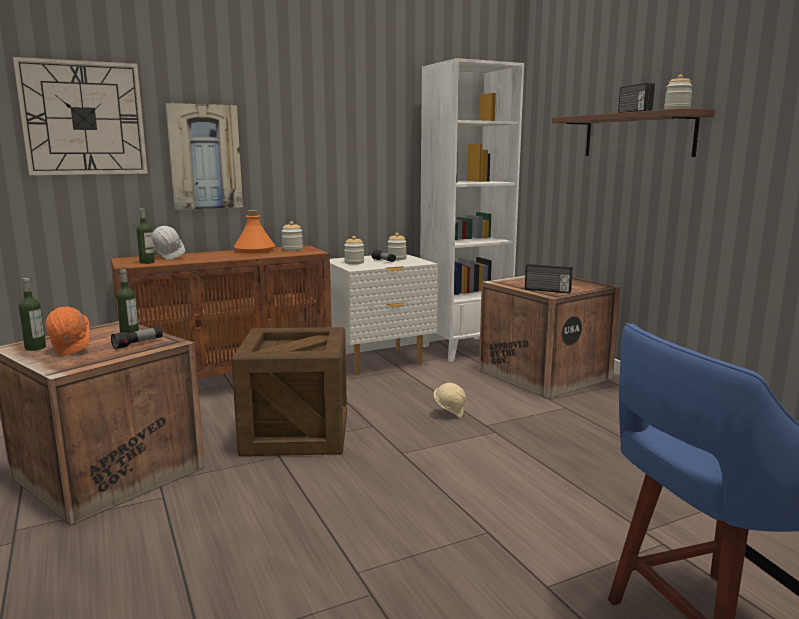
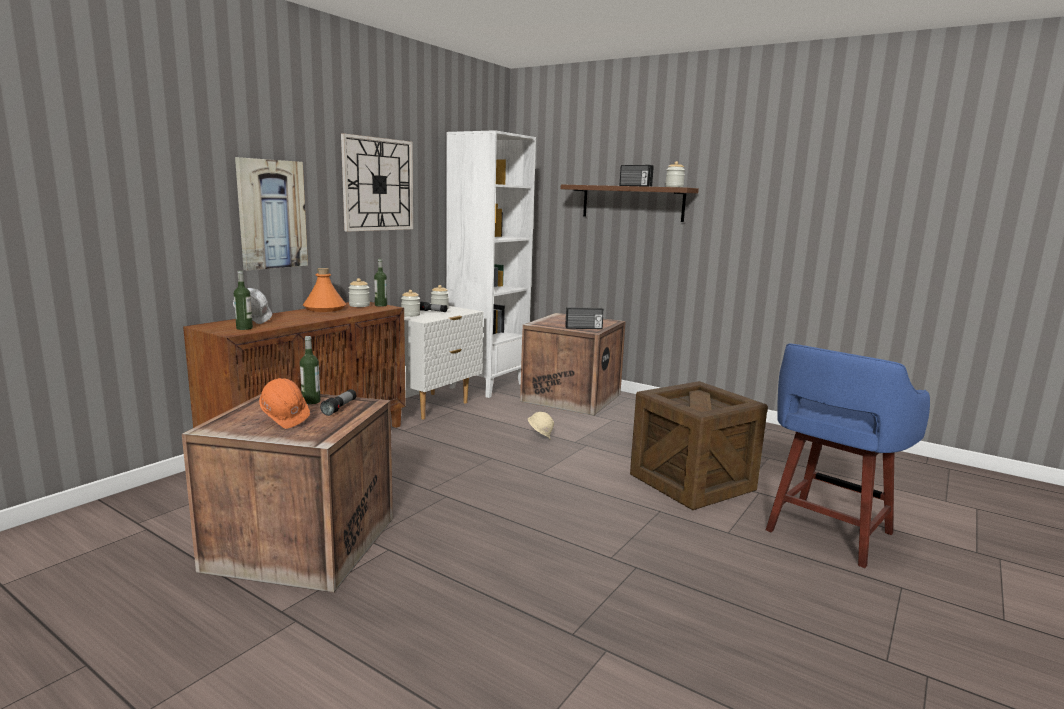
camera: 30 degrees left, 0 degrees up
(35, 348) = (238, 426): bottle -> bottle (381, 305)
(84, 118) = (153, 171): wall clock -> wall clock (378, 184)
(296, 433) = (436, 476): crate -> crate (692, 482)

